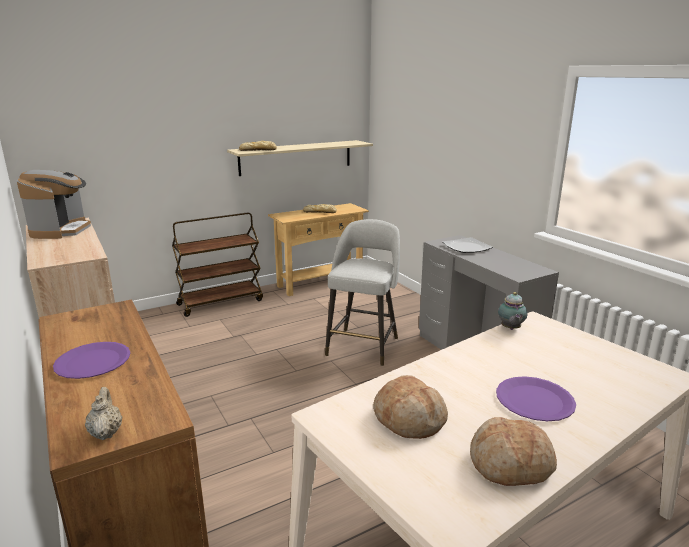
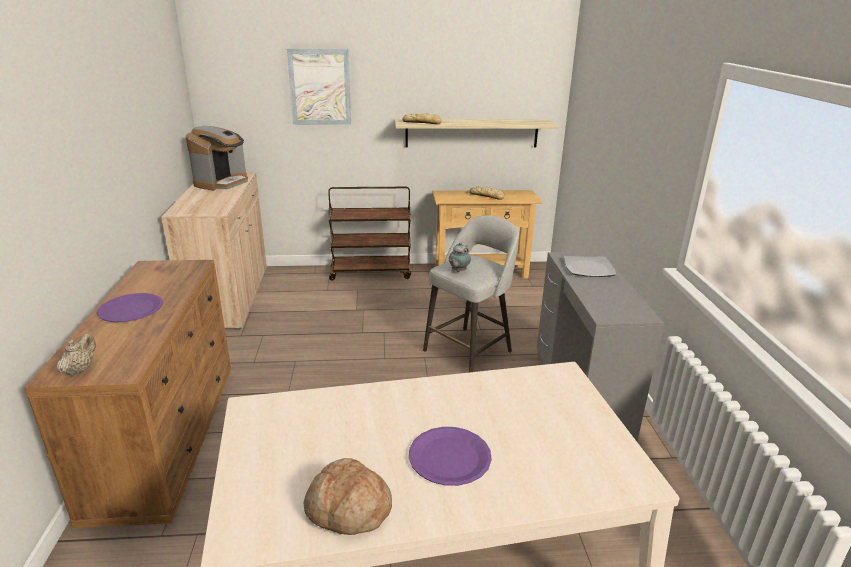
camera: 25 degrees right, 5 degrees up
(151, 123) = (320, 87): none -> picture
(409, 419) = (313, 435): bread -> none
(510, 329) = (523, 375): teapot -> teapot (458, 271)

